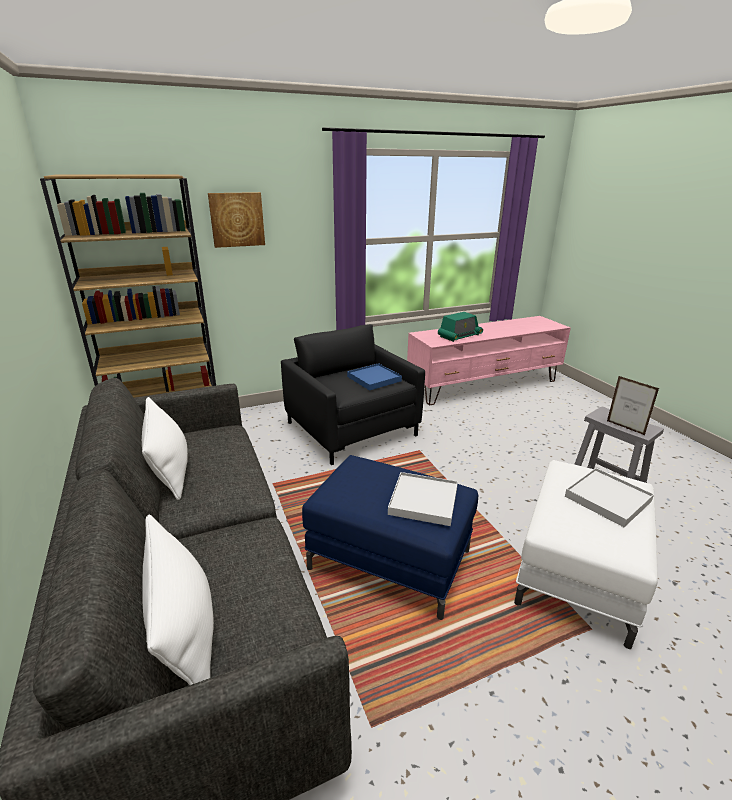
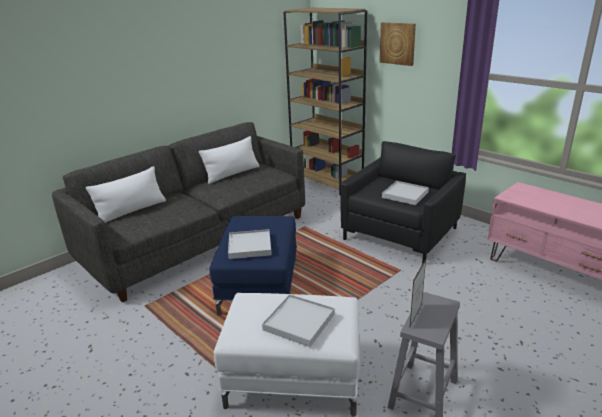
camera: 70 degrees right, 0 degrees up
(374, 379) = (405, 195): blue tray -> white tray
(459, 336) = (553, 204): radio -> none

